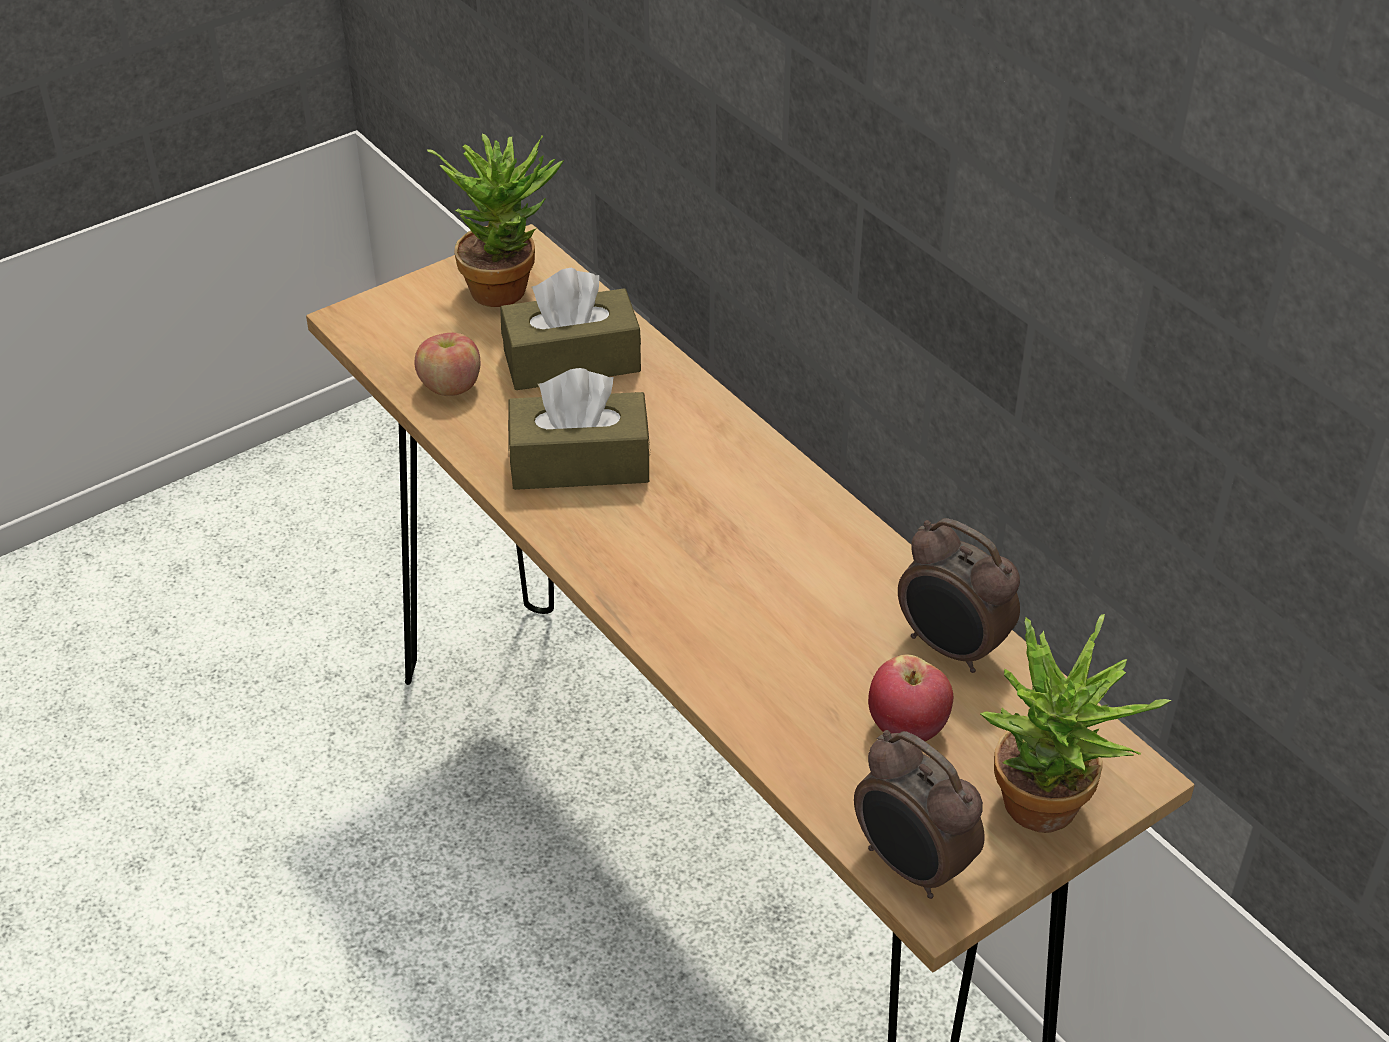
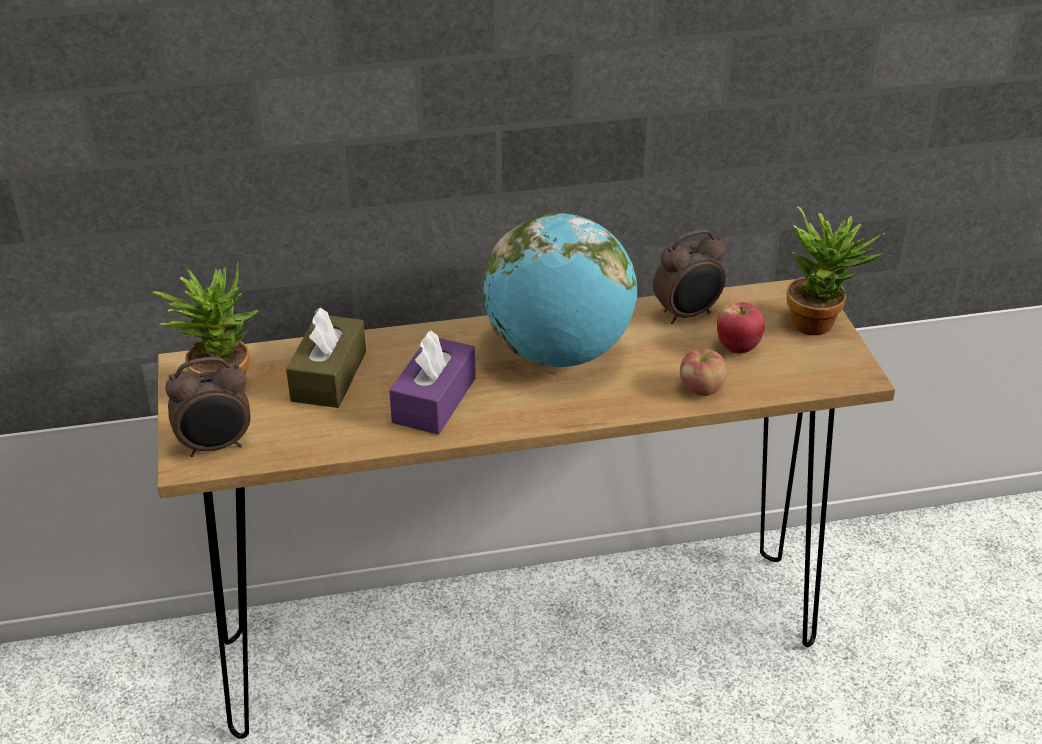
camera: 65 degrees left, 5 degrees down
(450, 386) = (308, 435): apple -> apple (701, 389)
(580, 463) = (434, 400): brown tissue box -> purple tissue box
(757, 543) = (559, 353): none -> globe
(911, 867) = (834, 377): alarm clock -> alarm clock (216, 446)

